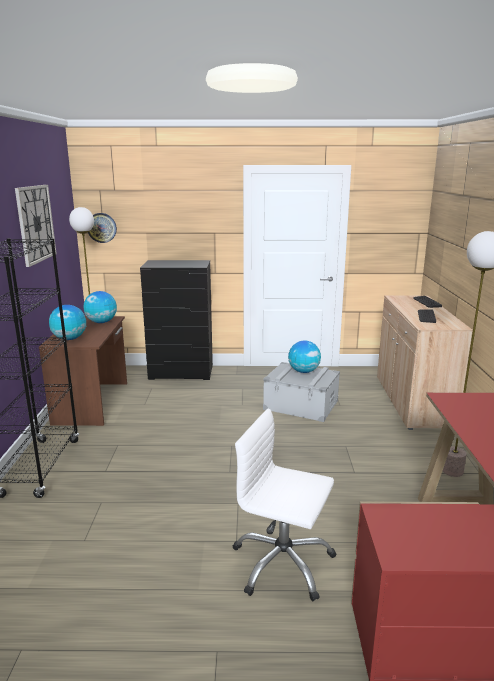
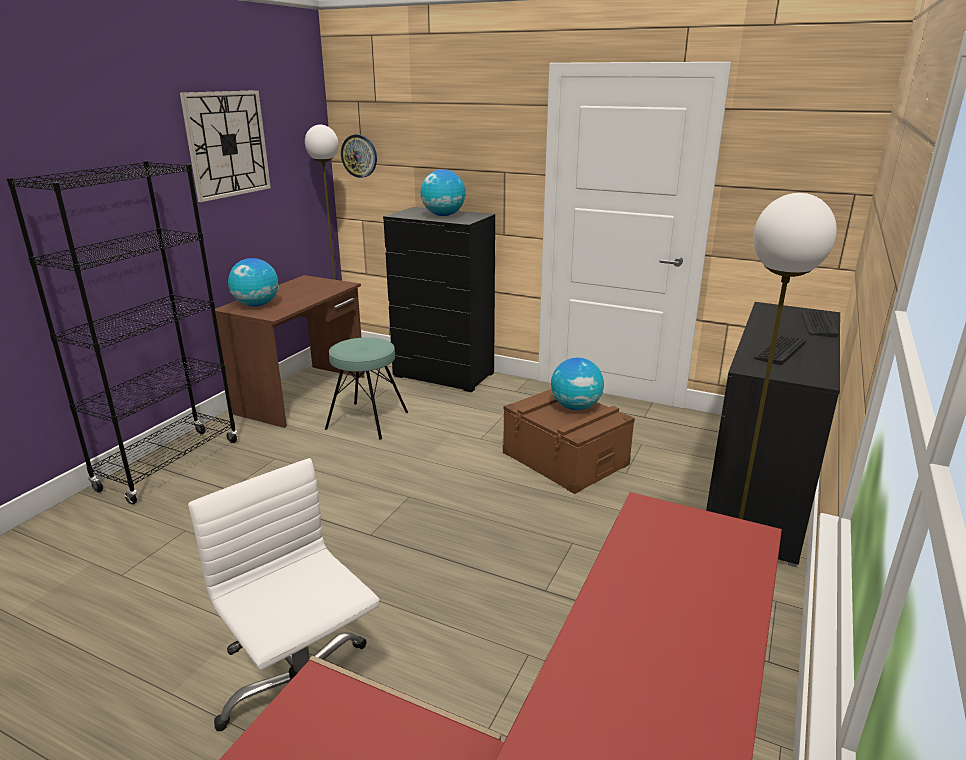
camera: 25 degrees right, 5 degrees up
(101, 322) = (322, 288): globe -> globe (443, 215)
(158, 409) = (367, 420): none -> turquoise stool
(301, 405) = (565, 458): grey storage box -> brown storage box
(412, 401) = (758, 495): beige cabinet -> black cabinet

